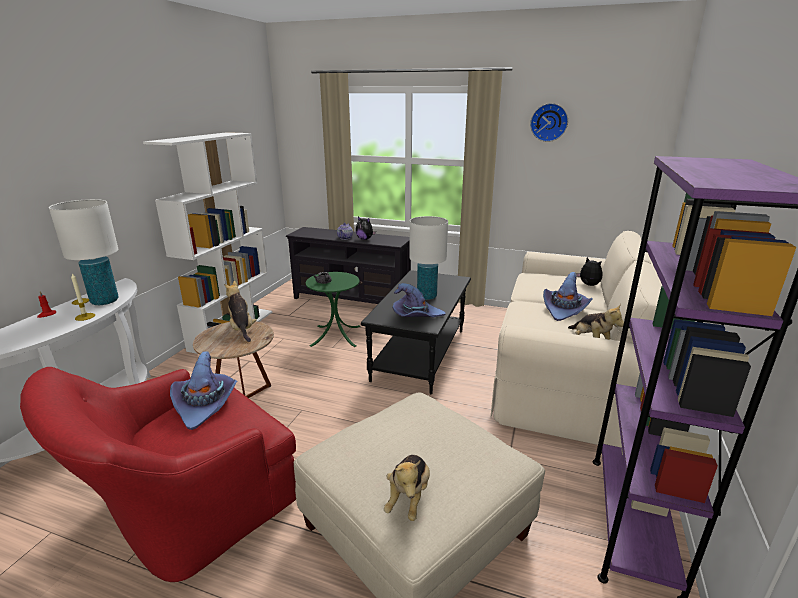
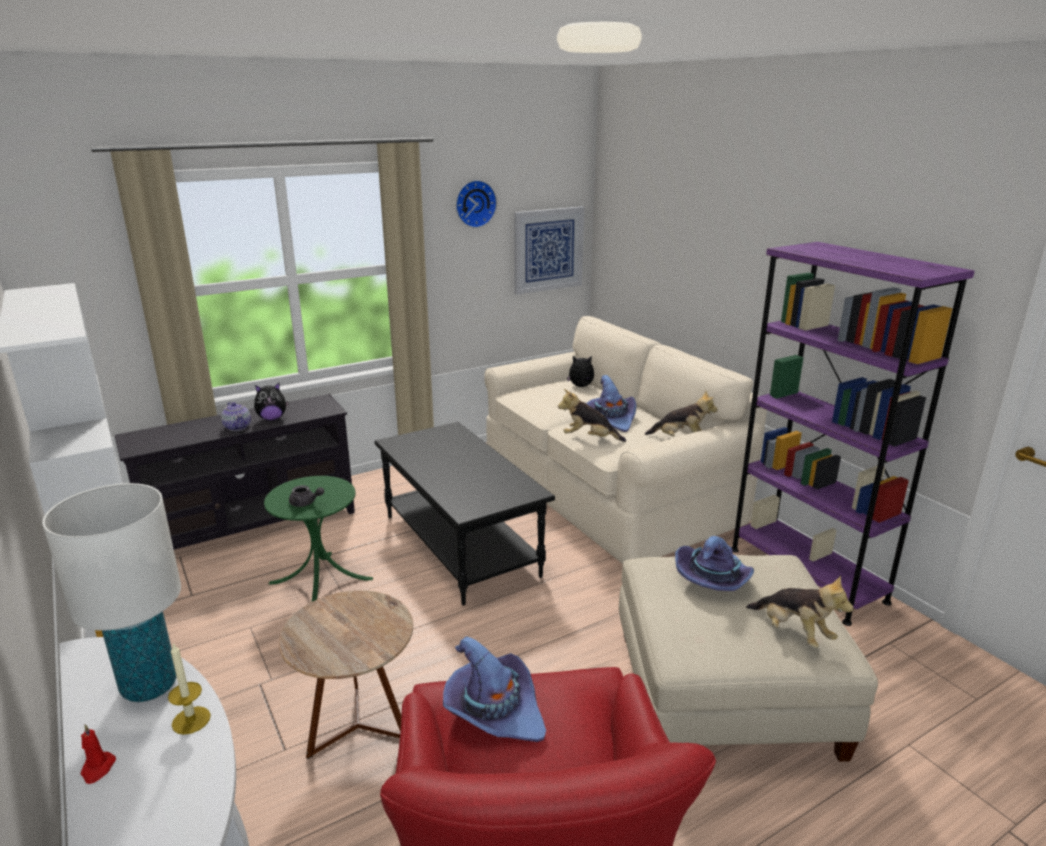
camera: 50 degrees left, 0 degrees up
(242, 329) = (333, 615): plush toy -> plush toy (589, 438)
(416, 315) = (497, 487): purple hat -> purple hat (713, 578)
(427, 296) = (463, 462): white table lamp -> none
(616, 169) = (548, 250): none -> picture

